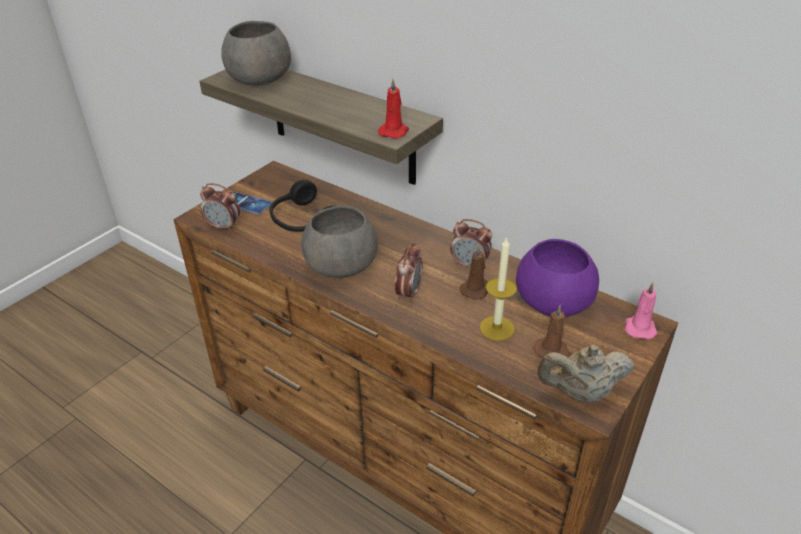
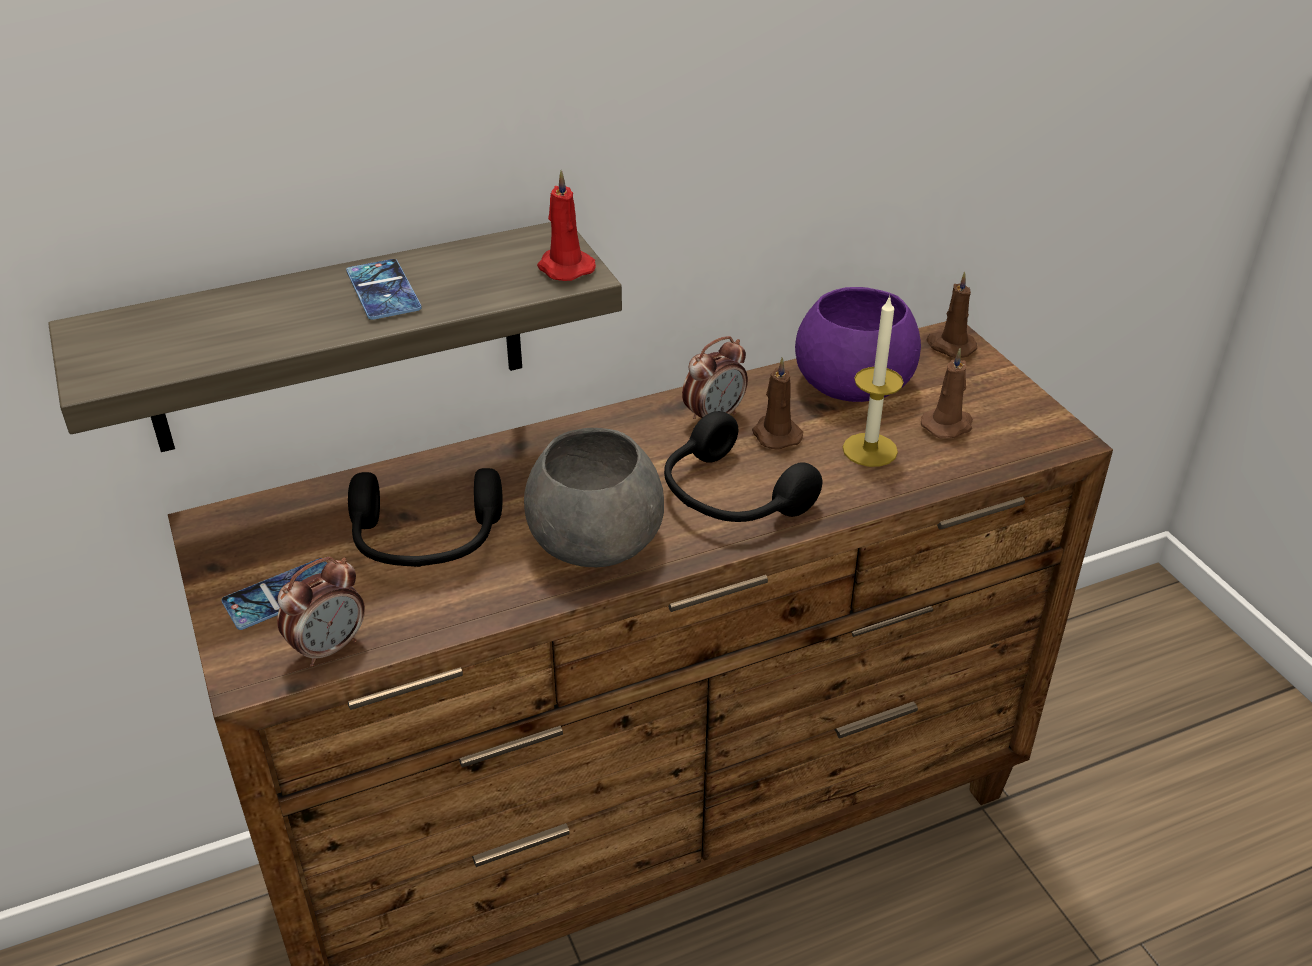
camera: 60 degrees left, 0 degrees up
(259, 79) = (171, 336): grey bowl -> none
(331, 102) = (383, 290): none -> phone
(408, 293) = (730, 497): alarm clock -> black headphones
(580, 393) = (1032, 436): beige teapot -> none
(639, 327) = (950, 346): pink candle -> brown candle

